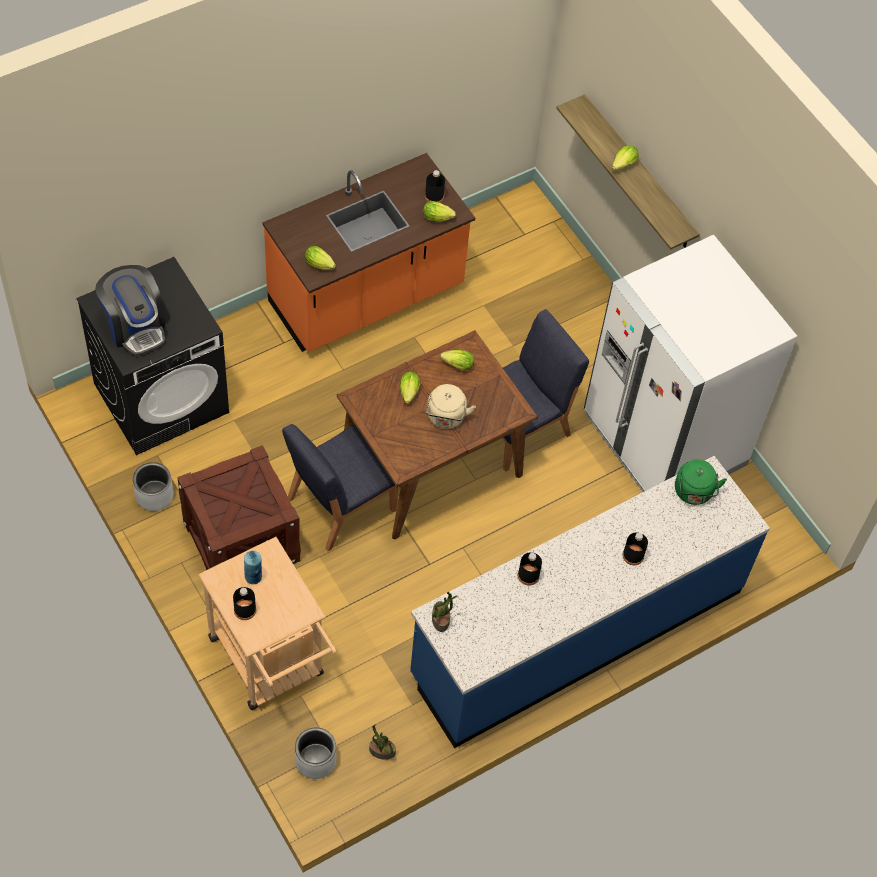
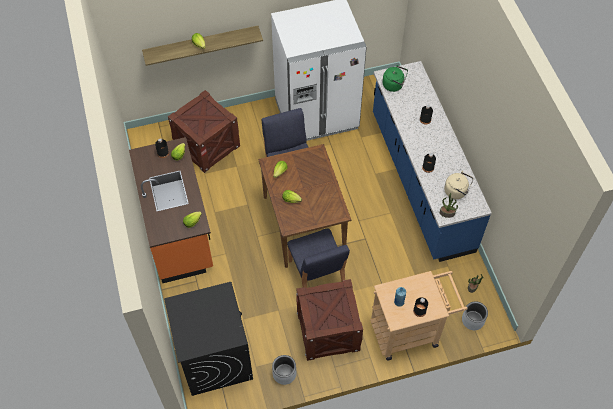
camera: 70 degrees left, 0 degrees up
(135, 326) = (211, 330): coffee machine -> none
(446, 418) = (313, 186): beige kettle -> beige kettle (457, 191)
(539, 294) = (207, 145): none -> crate

